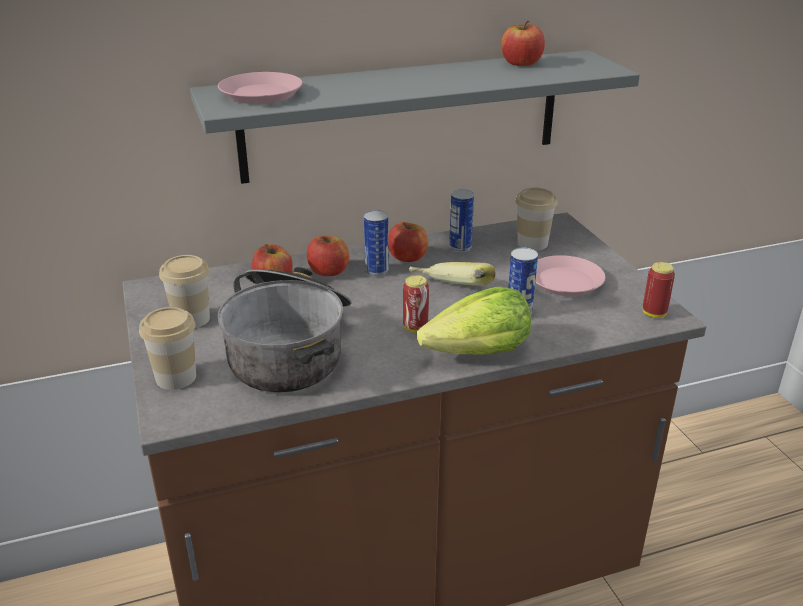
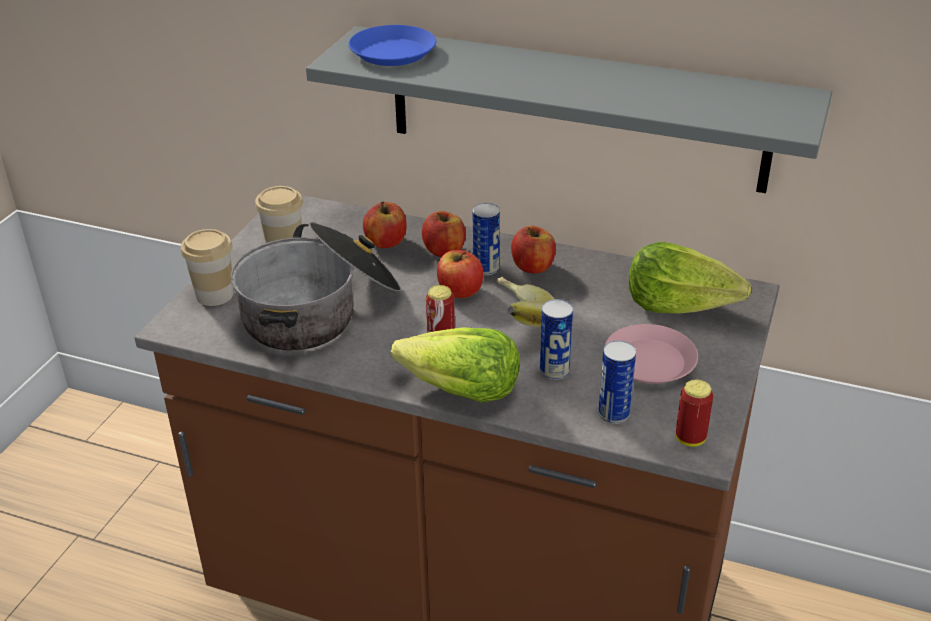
camera: 40 degrees right, 5 degrees up
(261, 94) = (393, 53): pink plate -> blue plate
(460, 247) = (598, 277): can -> can (613, 414)
(521, 63) = (707, 88): apple -> apple (459, 291)
(532, 243) = (680, 304): cup -> lettuce

